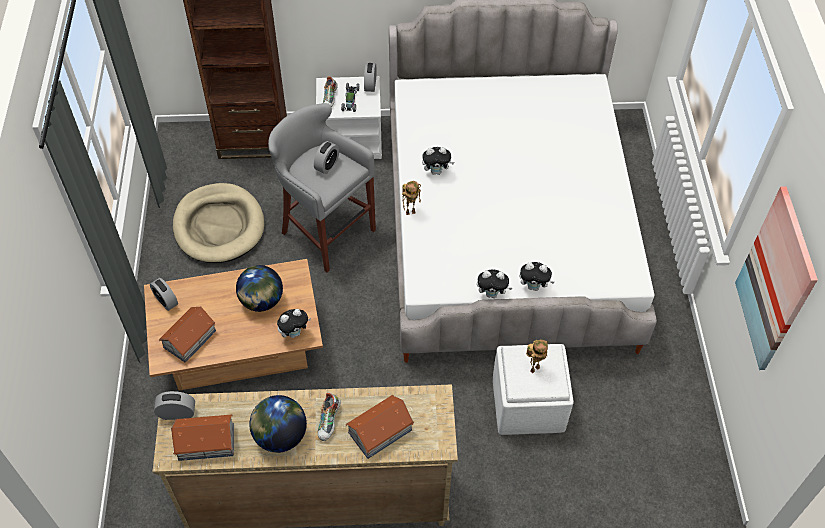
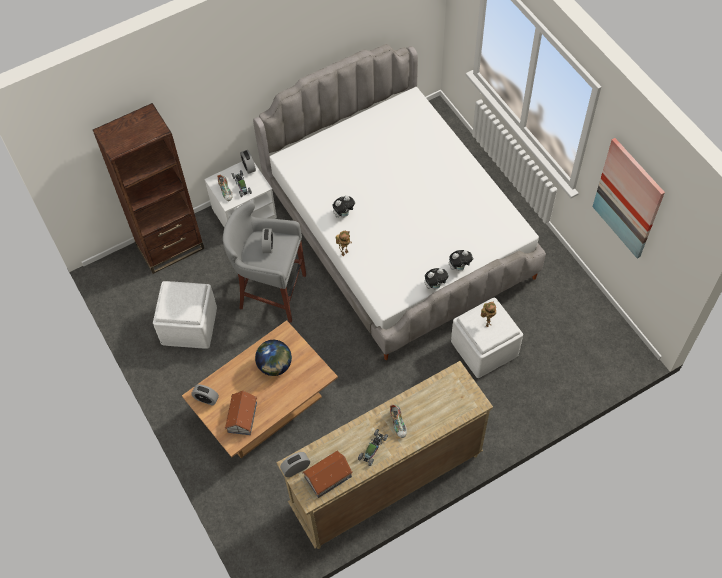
camera: 25 degrees left, 5 degrees up
(219, 226) = (189, 325): beige dog bed -> white ottoman
(280, 436) = (373, 448): globe -> toy car
(294, 332) = (312, 377): plush toy -> none
(379, 431) = (434, 413): toy house -> none

